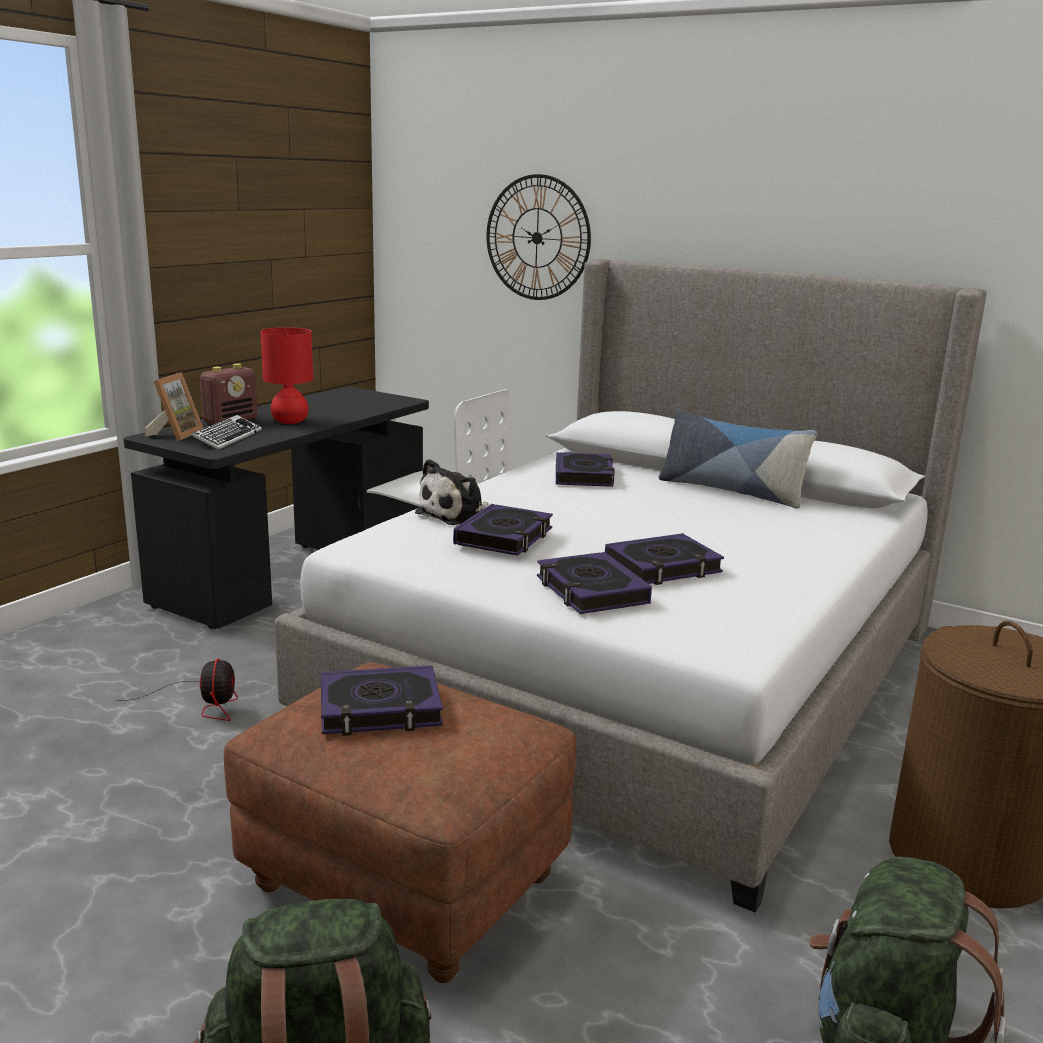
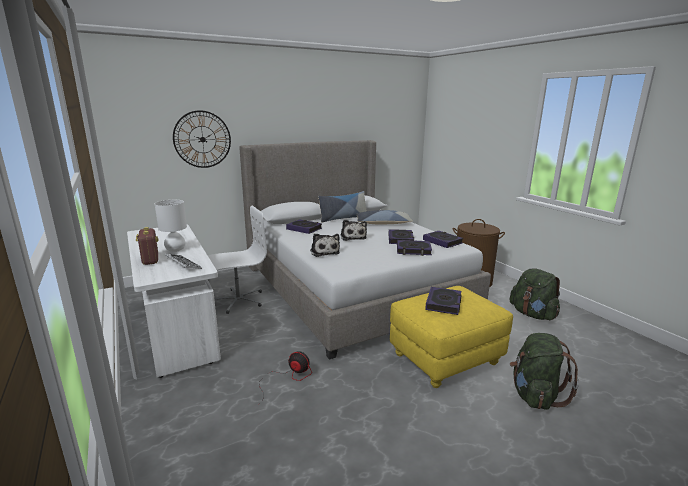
camera: 60 degrees left, 0 degrees up
(176, 434) = (154, 274): picture frame -> none
(289, 421) = (175, 250): red table lamp -> white table lamp
(296, 571) = (177, 328): black desk -> white desk
(406, 882) = (445, 358): brown ottoman -> yellow ottoman
(504, 537) = (360, 249): book -> book (442, 242)
(594, 520) = (353, 237): none -> plush toy
(769, 531) = (383, 223): none -> pillow

